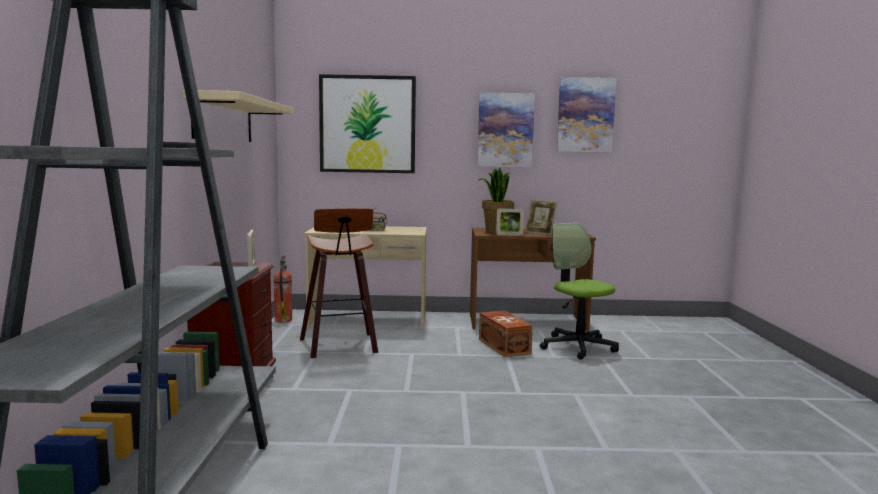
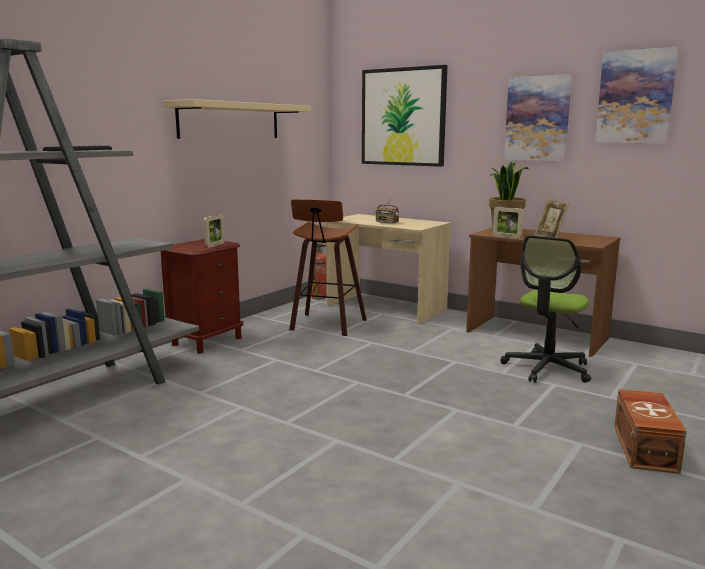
camera: 35 degrees right, 5 degrees up
(504, 346) = (468, 353): brown storage box -> brown storage box (646, 448)
(577, 346) = (547, 368): office chair -> office chair turned 150 degrees counterclockwise

